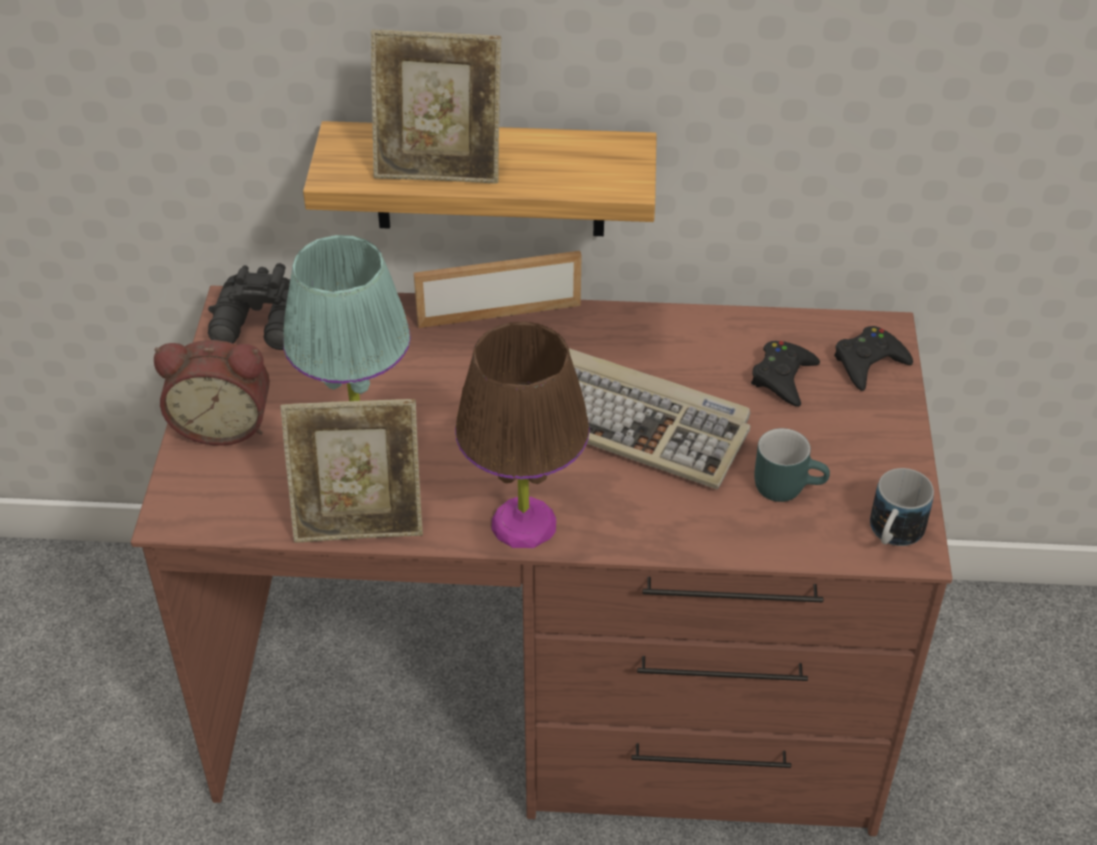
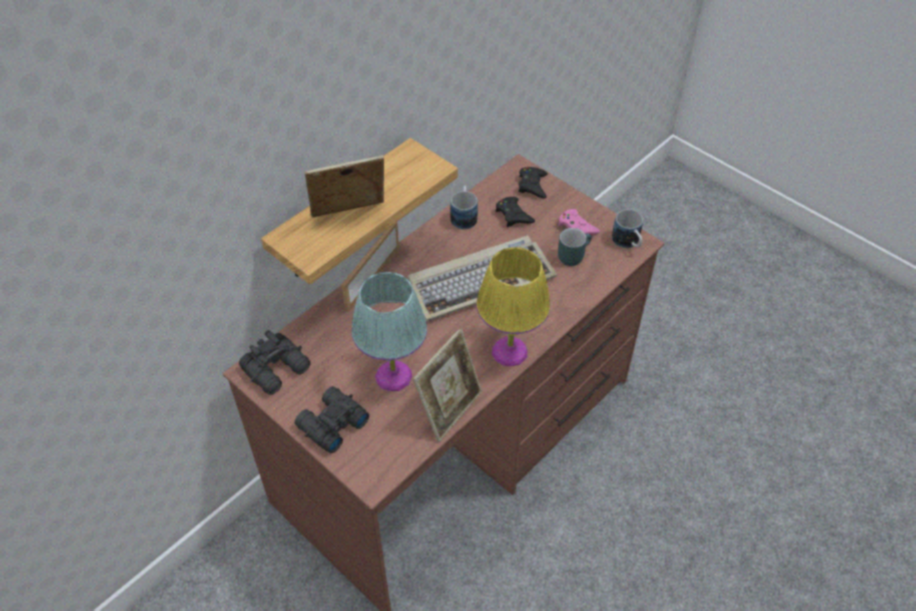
camera: 50 degrees left, 5 degrees up
(223, 424) = (331, 424): alarm clock -> black binoculars
(439, 167) = (349, 218): picture frame -> picture frame turned 150 degrees counterclockwise
(522, 523) = (509, 352): brown table lamp -> yellow table lamp
(717, 330) = (464, 215): none -> mug
(848, 458) = (576, 227): none -> pink game controller

